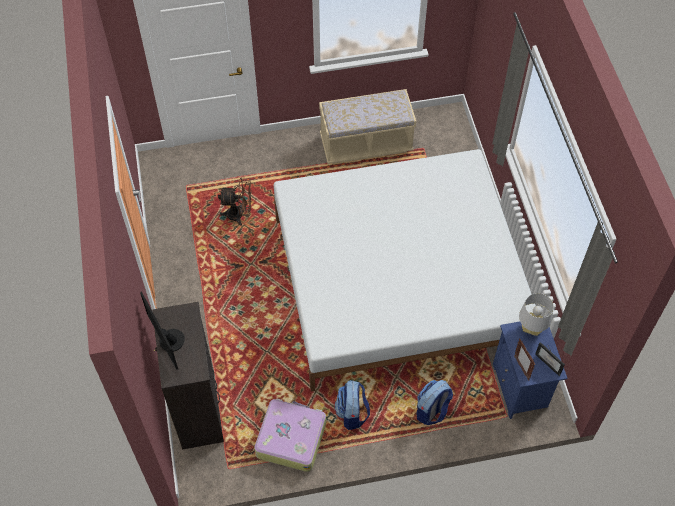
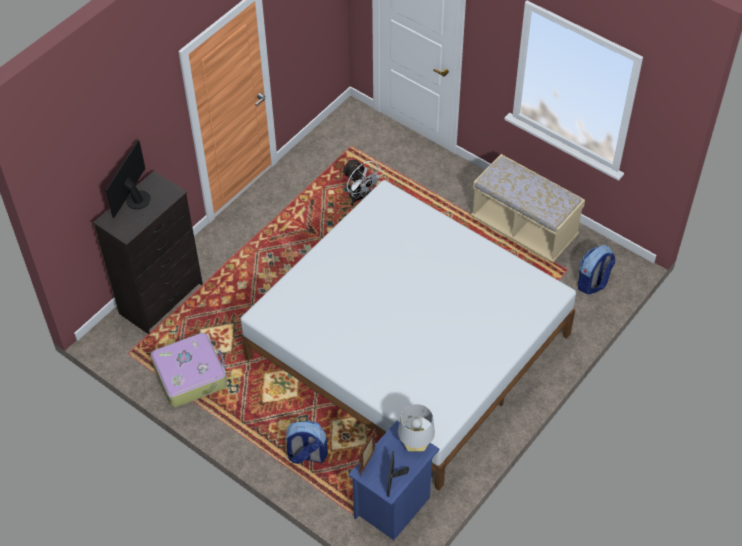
camera: 50 degrees right, 5 degrees down
(239, 215) = (360, 197): brown fan -> white fan
(352, 413) = (251, 400): backpack -> backpack (593, 283)

